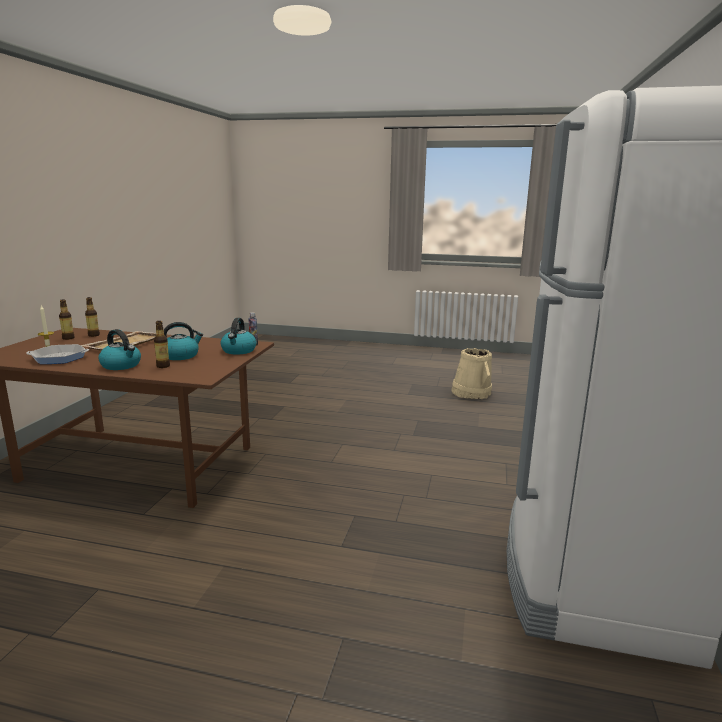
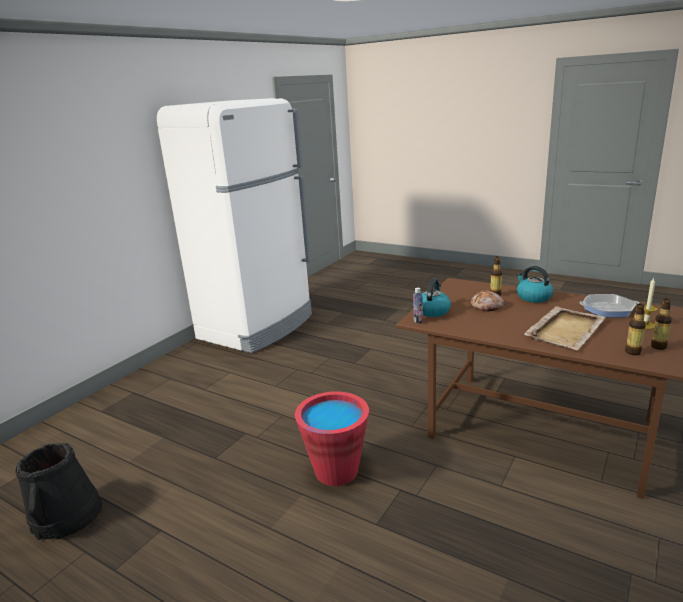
camera: 160 degrees left, 5 degrees up
(181, 356) = (487, 306): kettle -> bread
(320, 422) = (336, 471): none -> red bucket
(471, 393) = (66, 515): beige bucket -> black bucket

